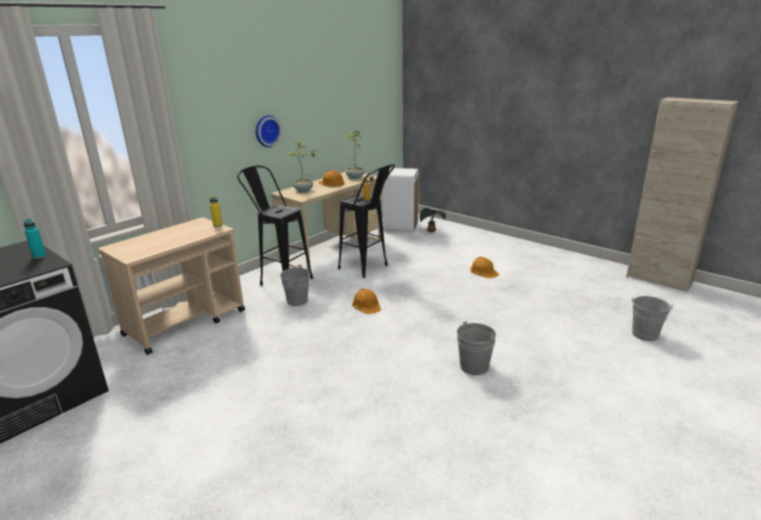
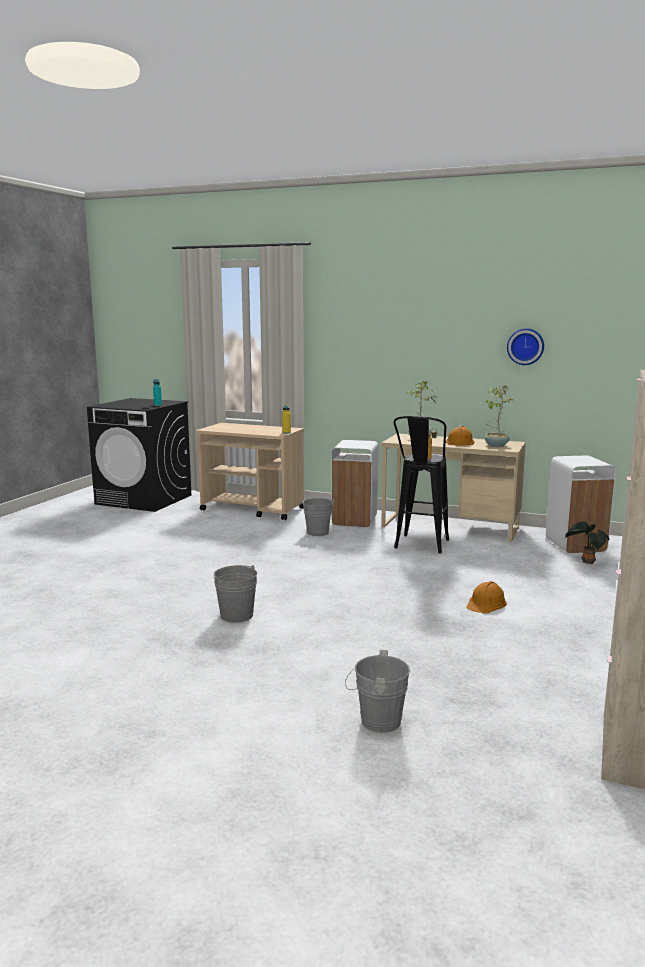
camera: 70 degrees right, 10 degrees down
(266, 131) = (407, 366): wall clock -> wall clock (525, 346)
(280, 280) = (355, 520): black stool -> white trash can
(367, 305) = (333, 558): orange hard hat -> none

